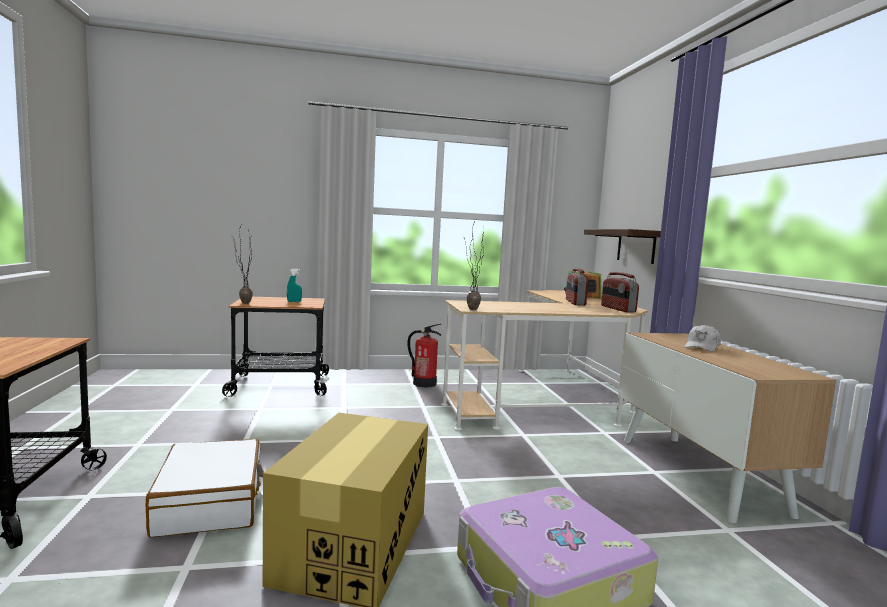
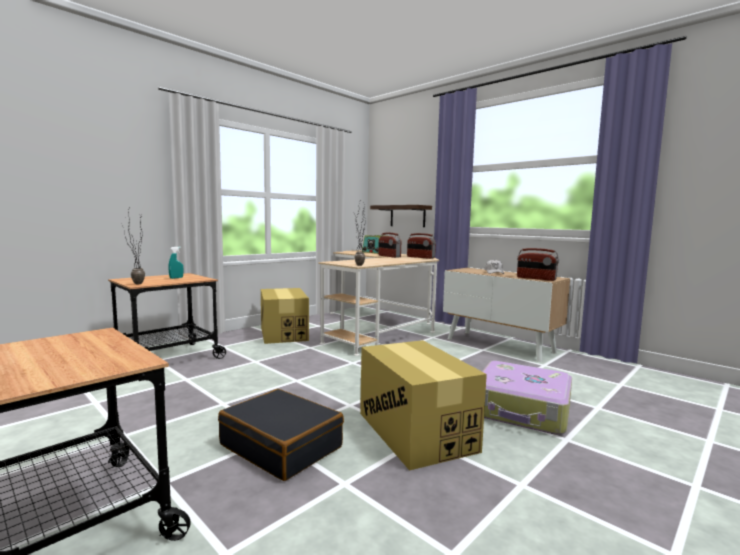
camera: 35 degrees left, 0 degrees up
(211, 502) = (281, 446): white suitcase -> black suitcase
(424, 383) = (283, 333): fire extinguisher -> cardboard box
(745, 368) = (536, 278): none -> radio

